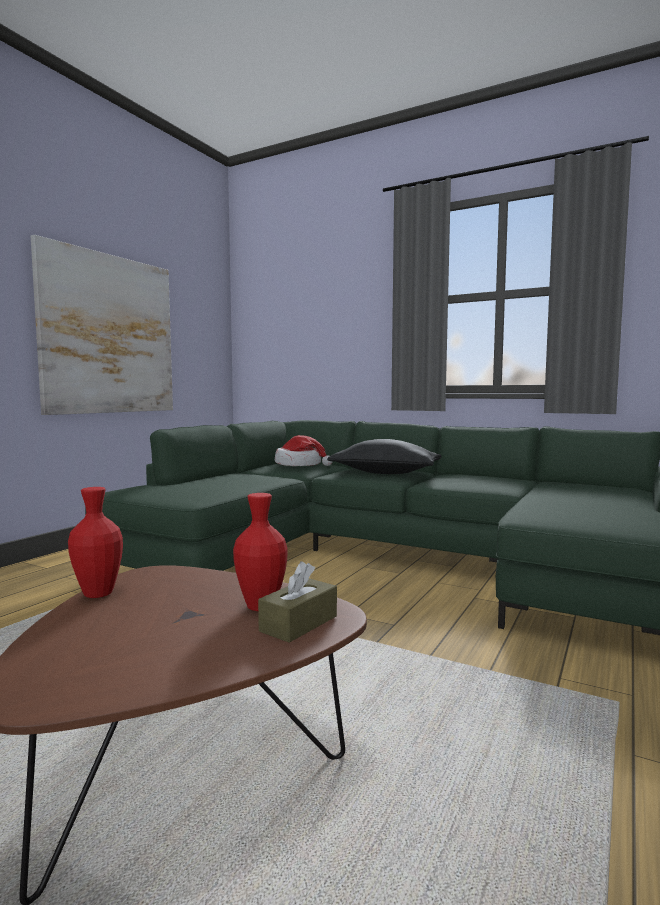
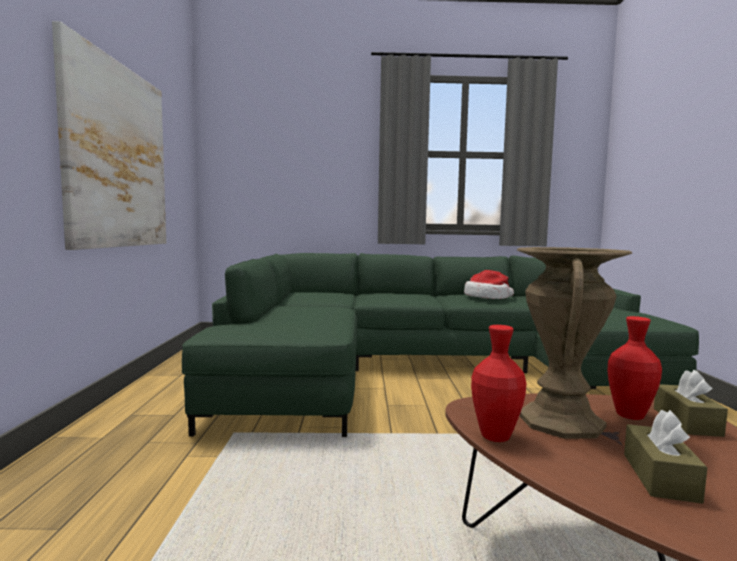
camera: 30 degrees left, 0 degrees up
(118, 648) = (660, 477): none -> brown tissue box
(184, 596) = (561, 421): none -> brown vase
(300, 465) = (323, 294): hat -> hat (487, 297)
(385, 473) = (410, 297): black pillow -> none

